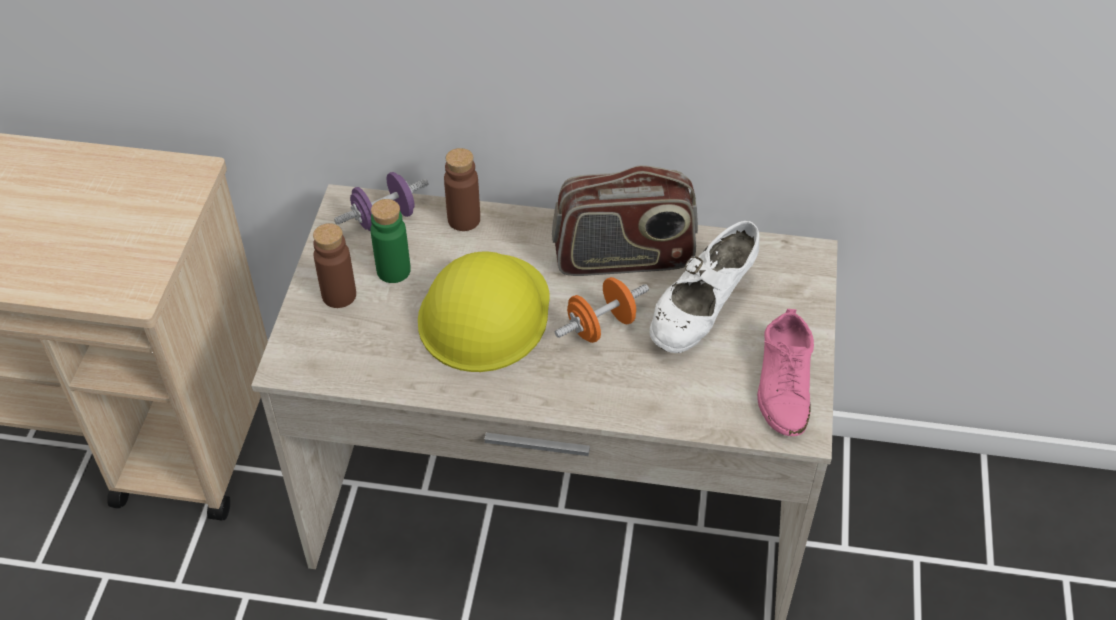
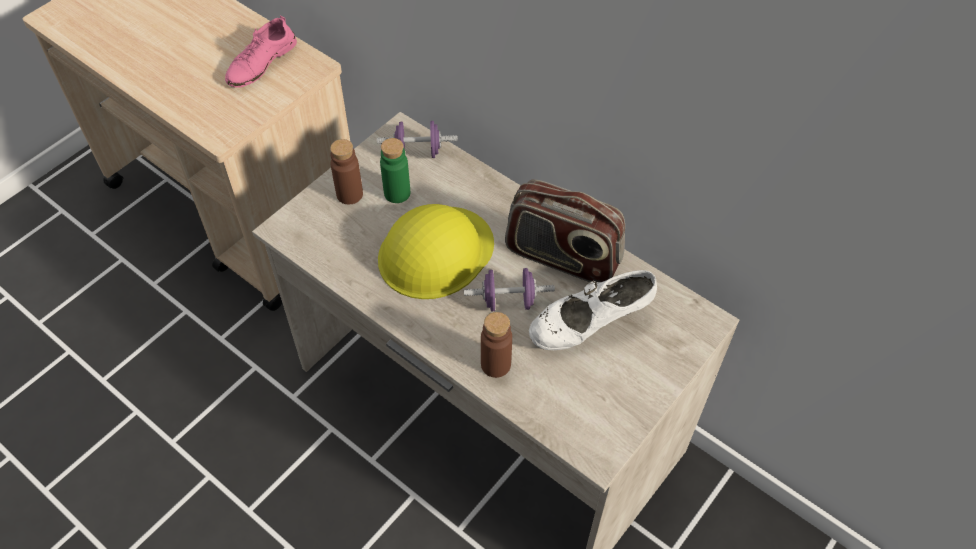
camera: 30 degrees right, 5 degrees up
(464, 219) = (470, 177): brown bottle -> brown bottle (495, 364)
(601, 326) = (508, 301): orange dumbbell -> purple dumbbell
(784, 384) = (611, 413): pink shoe -> pink shoe (261, 62)

